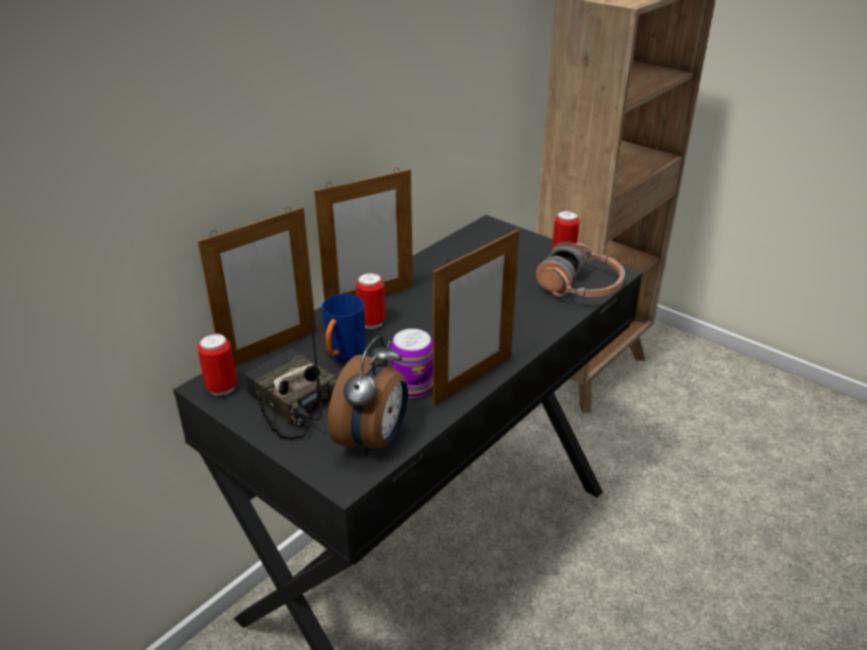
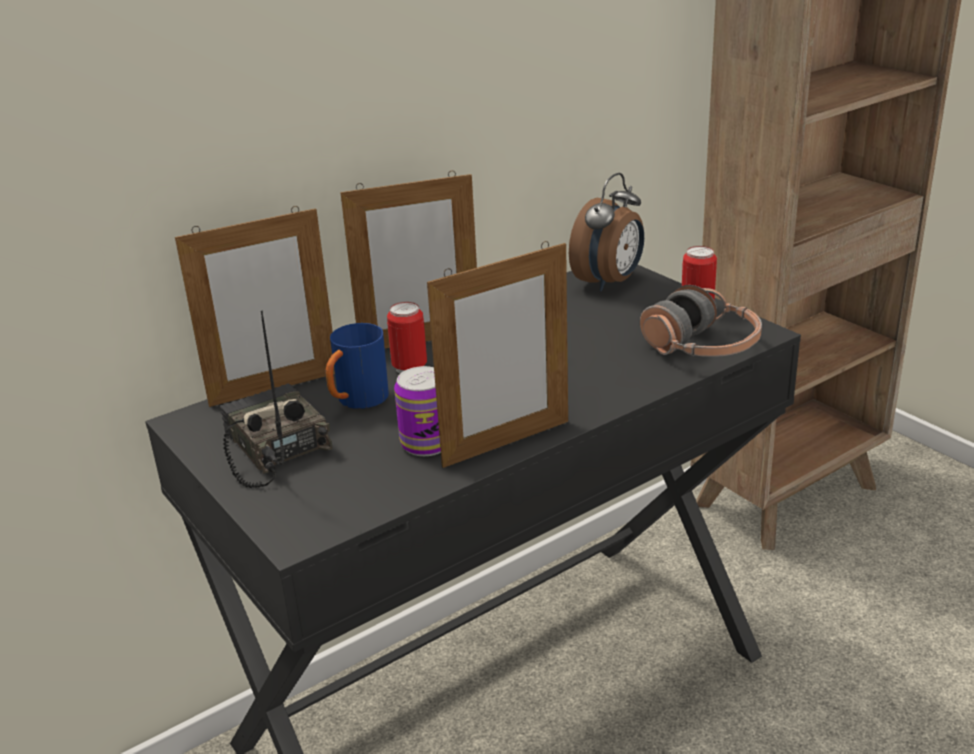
camera: 15 degrees right, 5 degrees down
(222, 388) = (199, 424): can -> none
(374, 440) = (350, 498): alarm clock -> alarm clock (609, 282)

